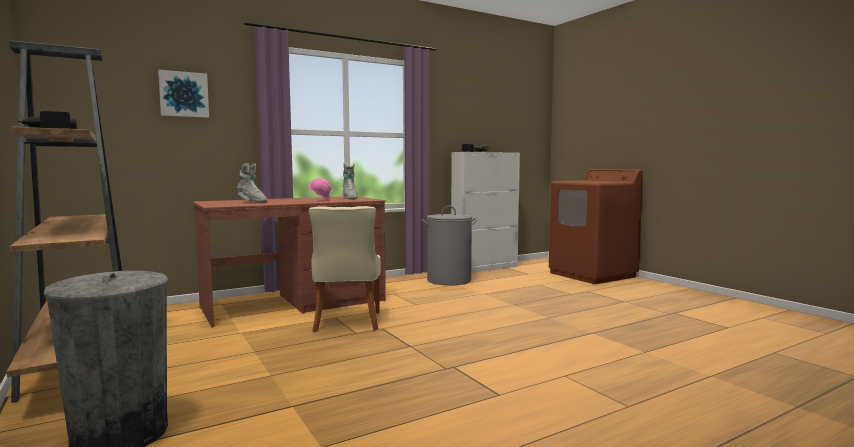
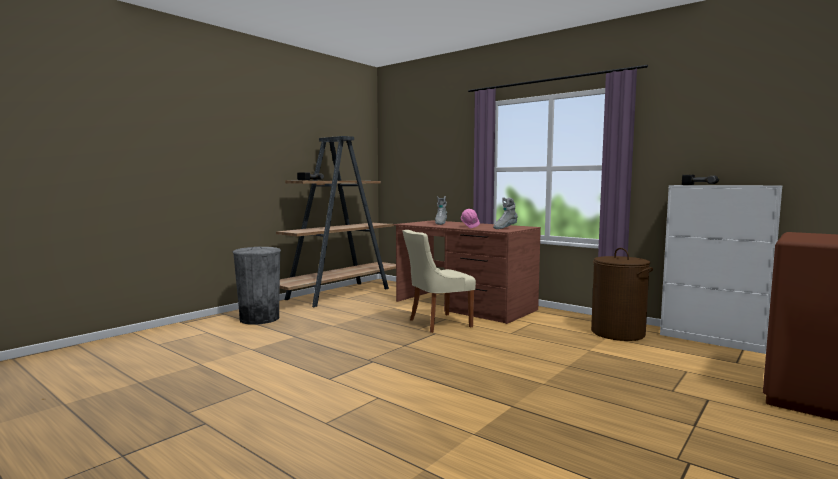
camera: 70 degrees right, 0 degrees up
(184, 94) = (440, 148): picture -> none
(449, 280) = (618, 333): grey laundry basket -> brown laundry basket

